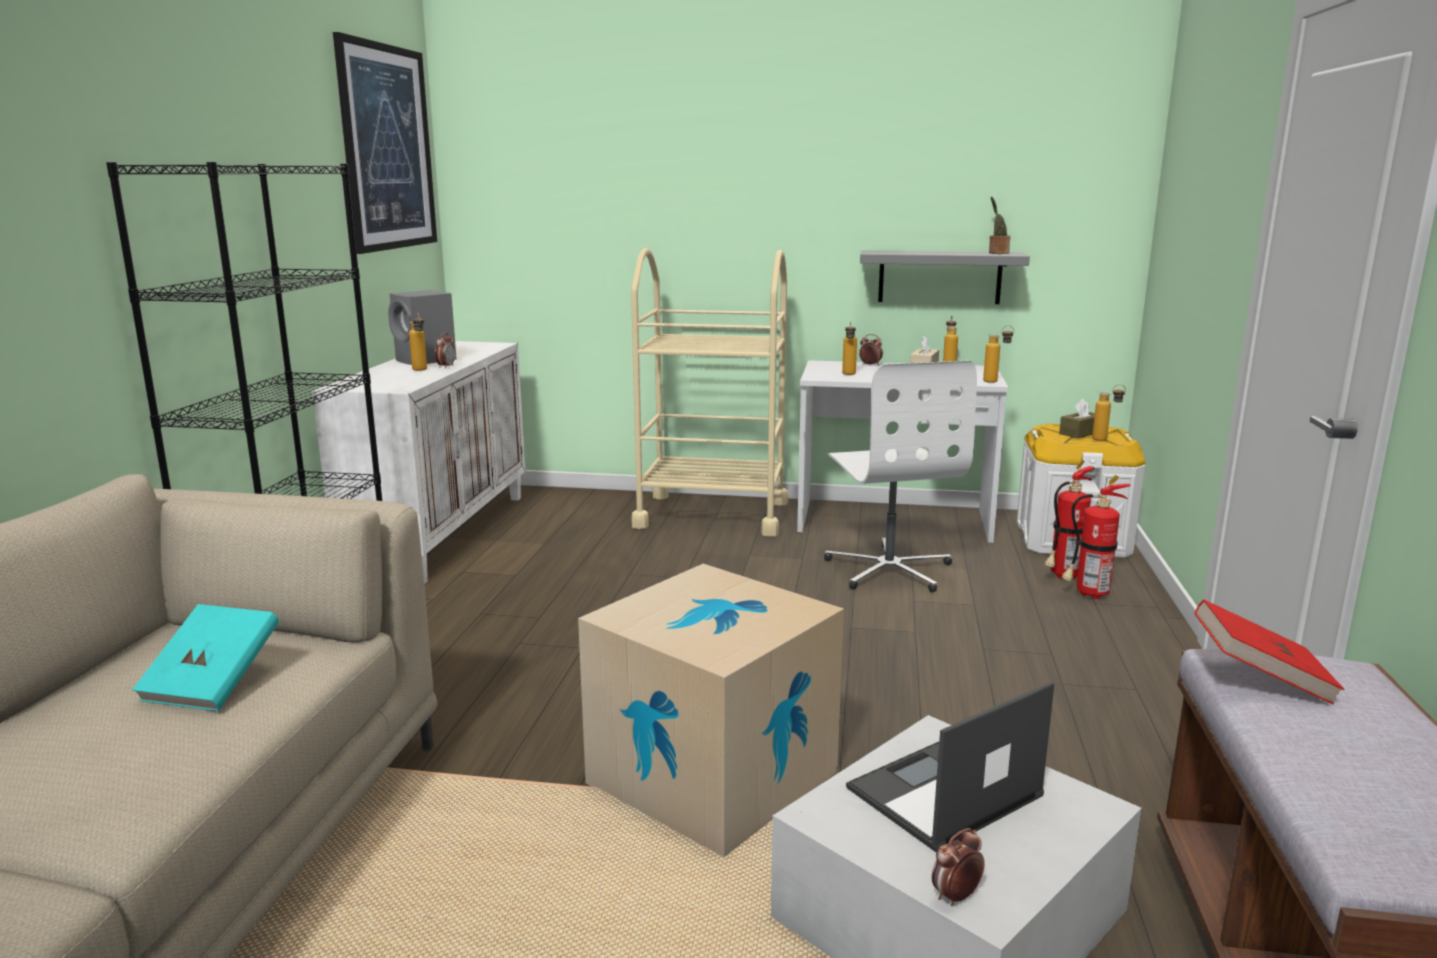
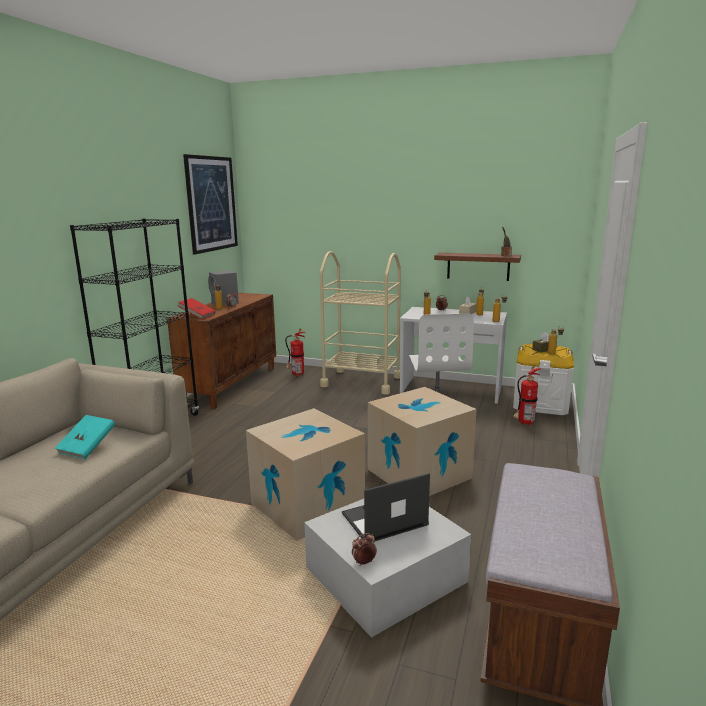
camera: 10 degrees right, 0 degrees up
(441, 533) = (231, 385): white cabinet -> brown cabinet
(912, 688) = (419, 473): none -> cardboard box
(939, 277) = (478, 266): grey shelf -> brown shelf
(1088, 595) = (532, 433): fire extinguisher -> fire extinguisher (296, 374)
(1260, 678) = (526, 478): red book -> red book (197, 316)

